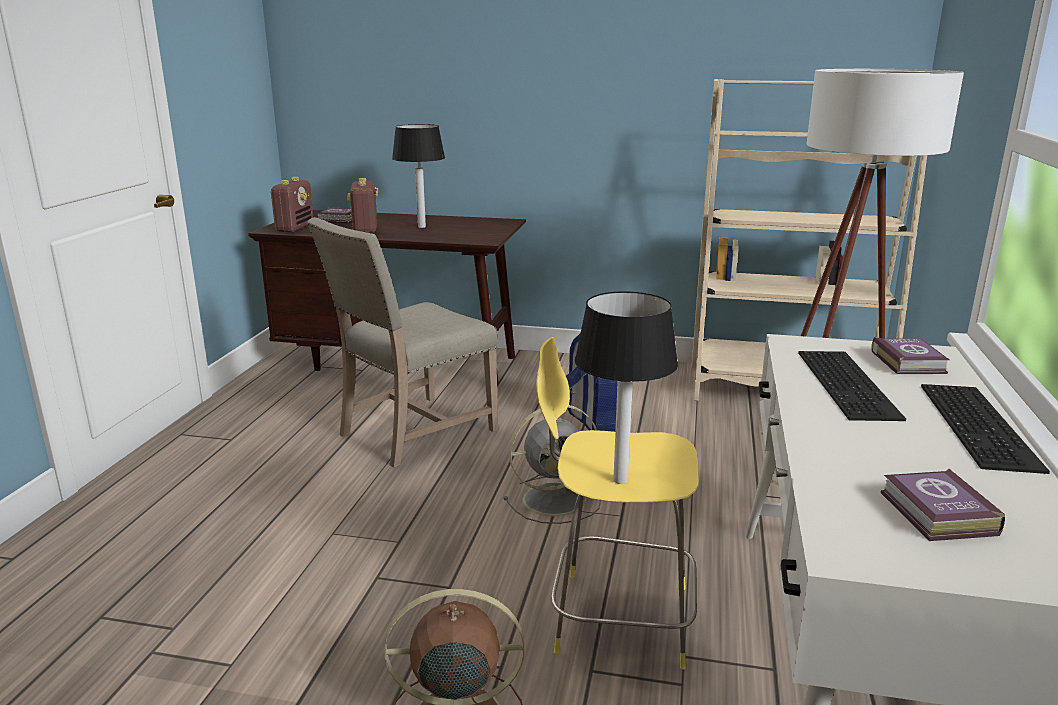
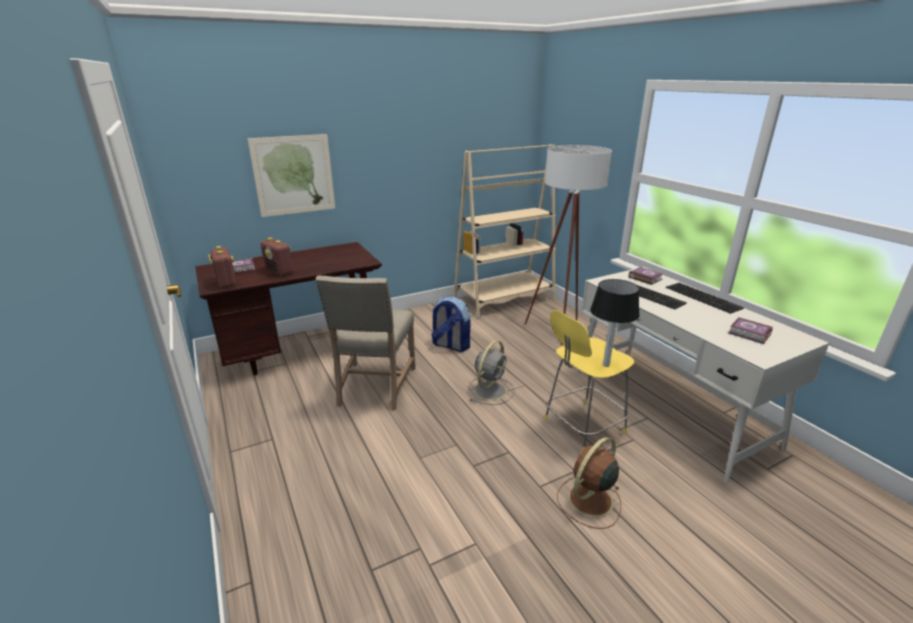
camera: 40 degrees left, 5 degrees up
(422, 227) = (310, 261): table lamp -> none
(442, 100) = (294, 175): none -> picture

